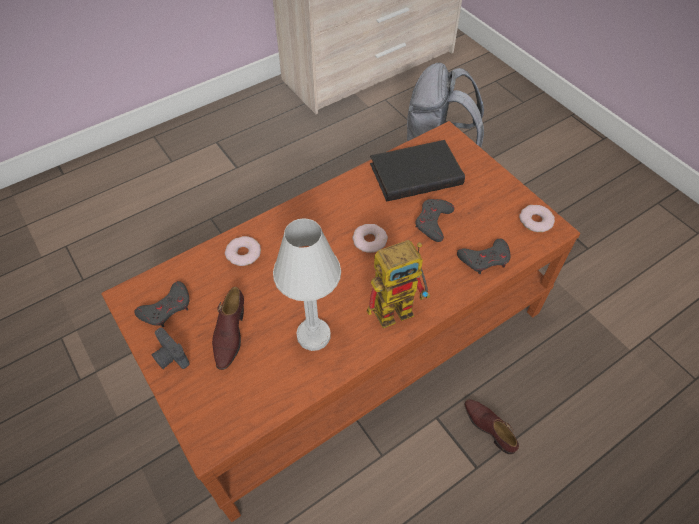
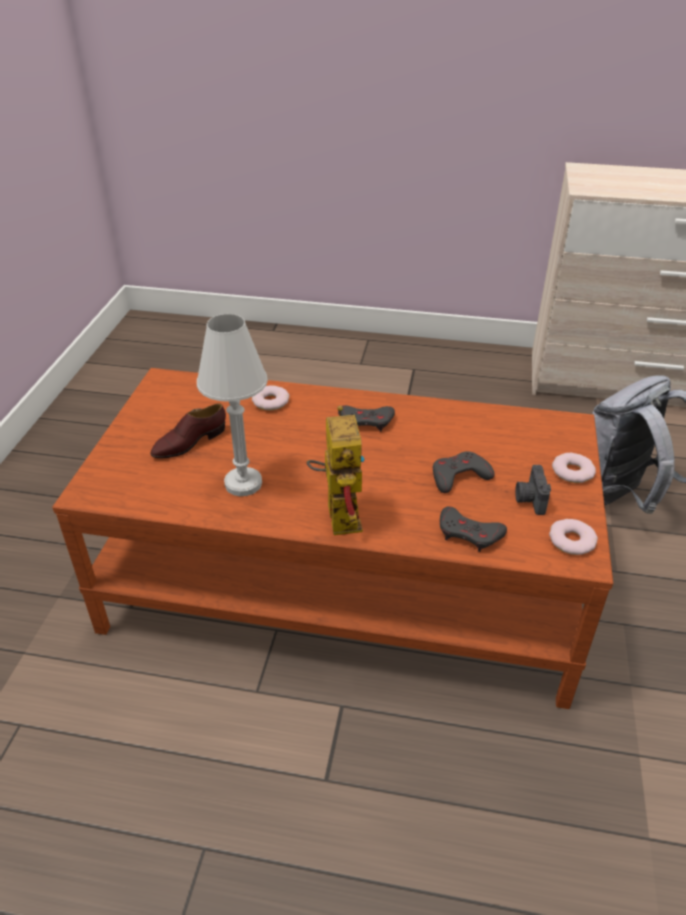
camera: 45 degrees right, 15 degrees down
(167, 308) = (174, 401): grey game controller -> grey game controller (366, 421)
(170, 357) = (135, 429): camera -> camera (529, 499)
(369, 240) = (380, 453): donut -> donut (572, 471)
(399, 306) = (338, 512): toy robot -> toy robot turned 120 degrees counterclockwise
(415, 173) = (496, 433): black book -> none
(489, 427) = (381, 759): brown shoe -> none

